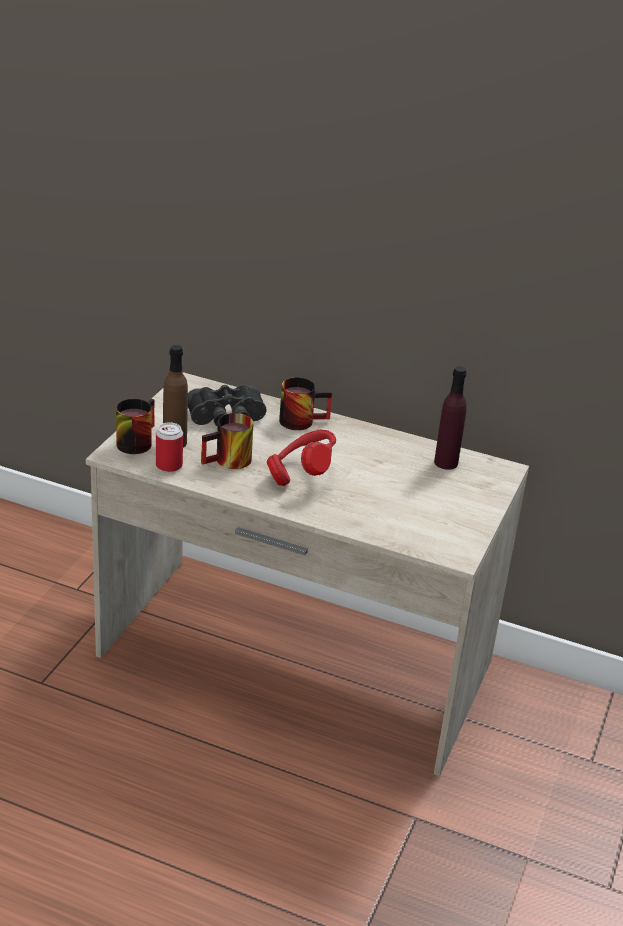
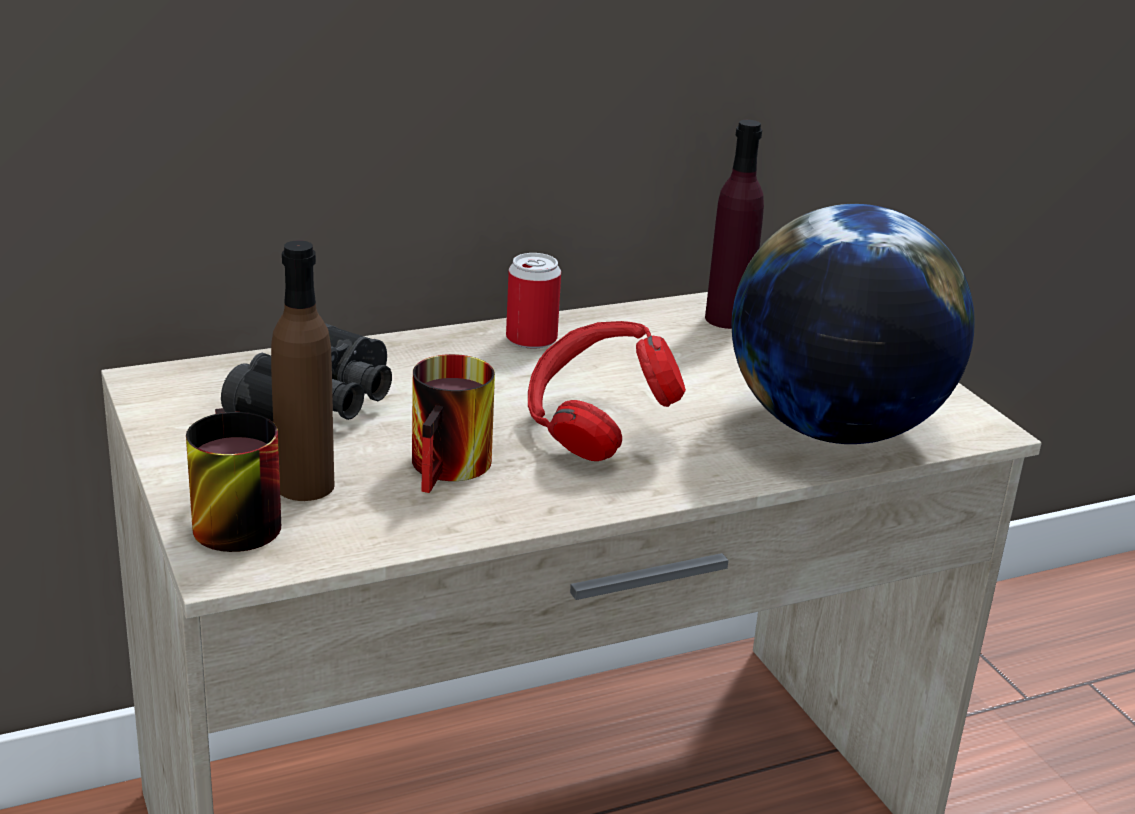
camera: 45 degrees left, 5 degrees down
(169, 465) = (366, 529): can -> can (531, 339)
(302, 420) = (438, 352): mug -> none
(394, 523) = (834, 429): none -> globe

